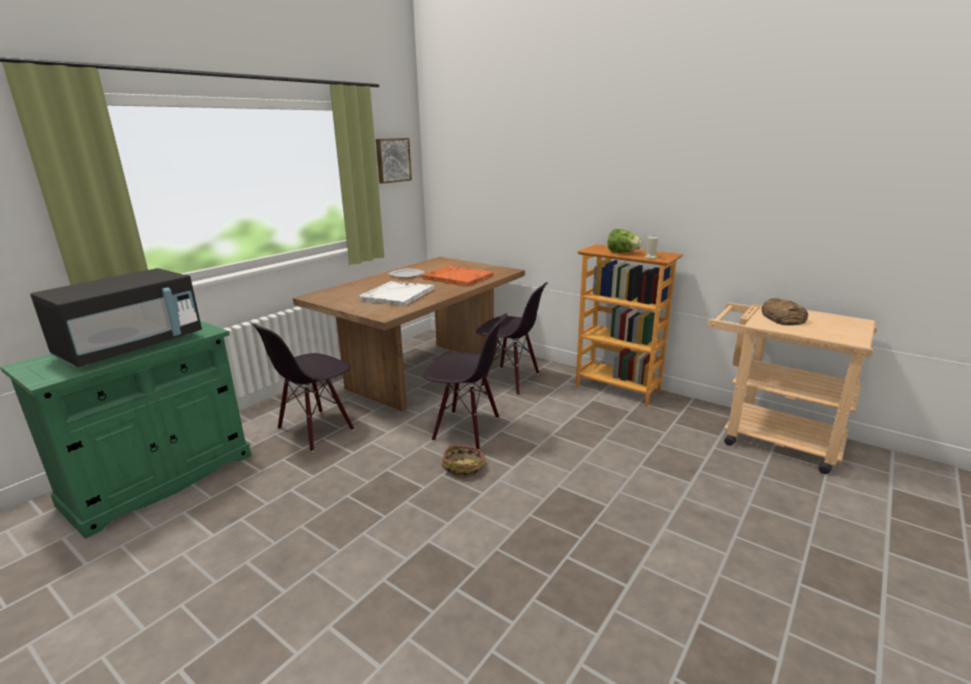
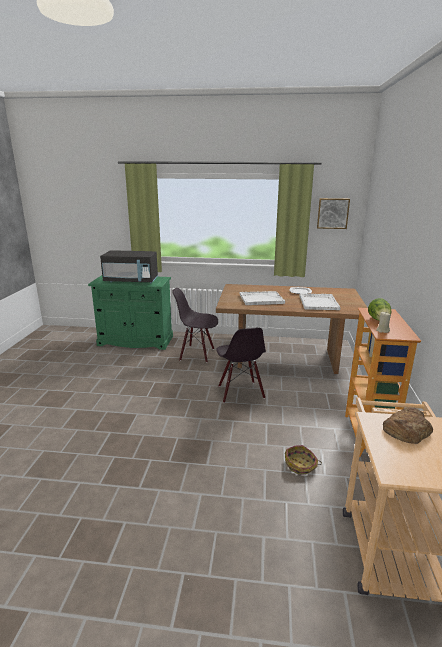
camera: 60 degrees right, 0 degrees up
(457, 277) = (318, 302): orange tray -> white tray
(464, 467) = (202, 404): basket -> basket (301, 465)
(510, 380) = (317, 388): black chair -> none

